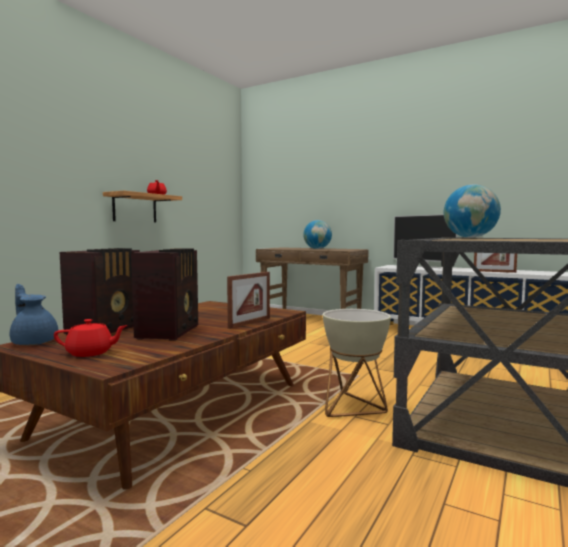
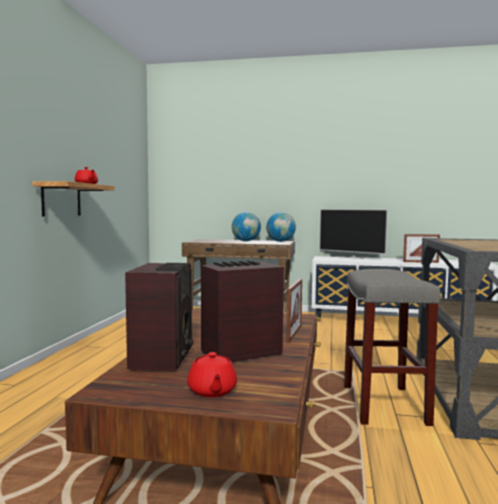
camera: 20 degrees left, 0 degrees up
(34, 342) = (113, 385): blue teapot -> none
(90, 353) = (212, 391): red teapot -> red teapot turned 105 degrees clockwise
(170, 332) = (239, 353): radio -> radio turned 105 degrees counterclockwise
(354, 407) = (385, 405): planter -> grey stool
(470, 237) = (455, 239): globe -> globe (280, 241)

